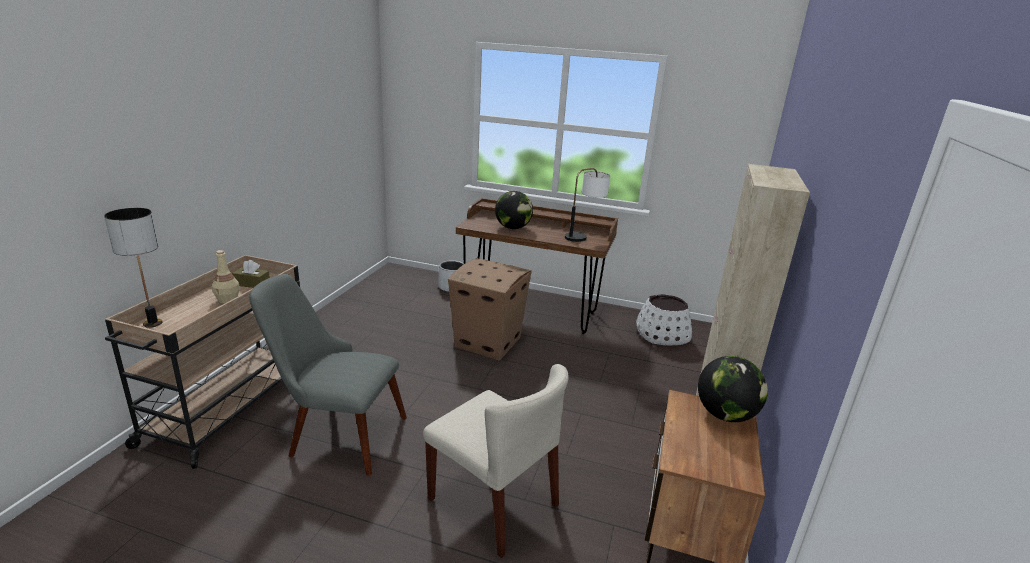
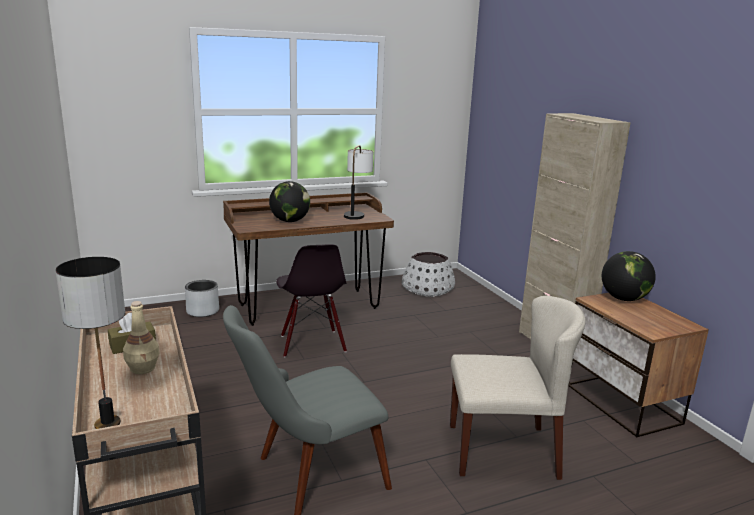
camera: 40 degrees left, 5 degrees down
(487, 342) = (311, 344): cardboard box -> black chair

